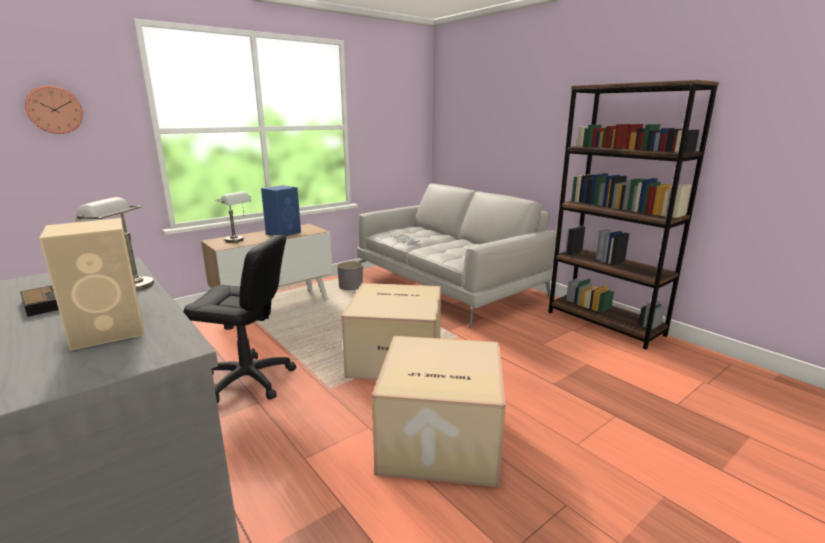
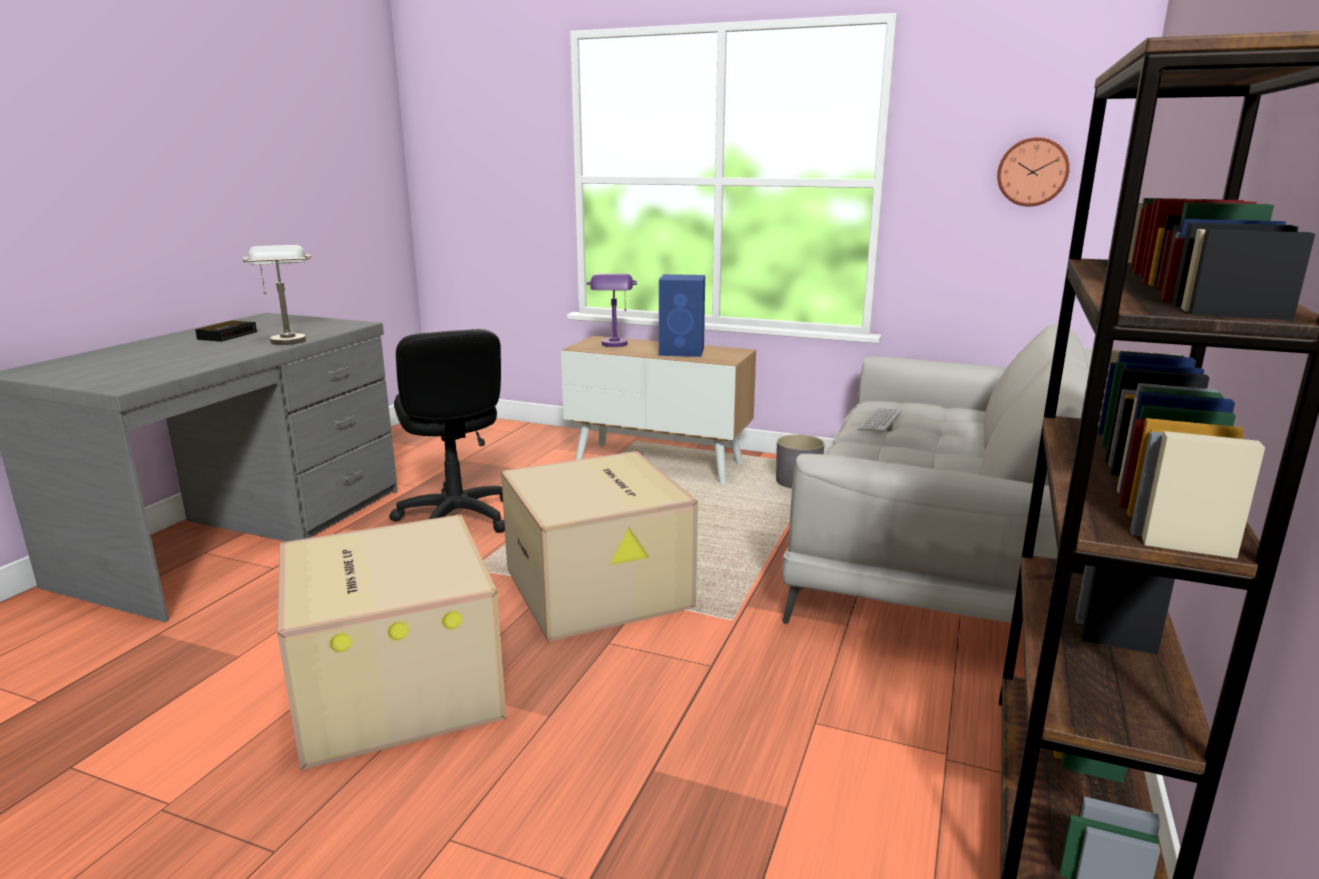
camera: 60 degrees right, 0 degrees up
(54, 110) = (486, 151): wall clock -> wall clock (1032, 172)
(110, 331) = (164, 362): beige speaker -> none
(239, 241) = (614, 346): grey table lamp -> purple table lamp

